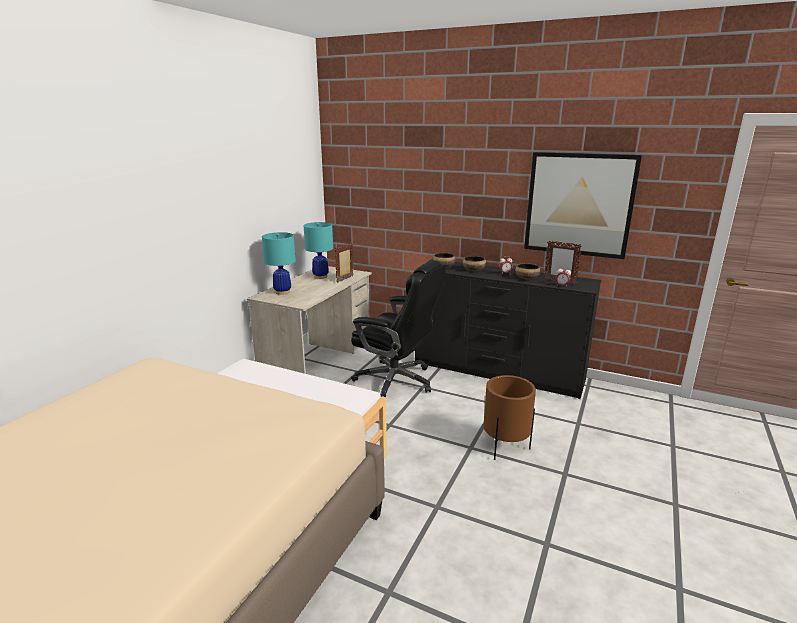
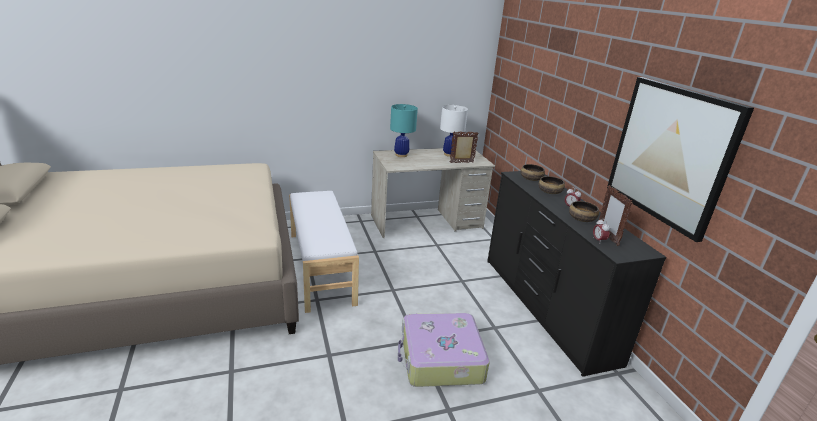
camera: 45 degrees right, 5 degrees up
(320, 276) = (449, 154): turquoise table lamp -> white table lamp
(396, 381) = (450, 266): black office chair -> none
(505, 447) = (440, 359): brown planter -> suitcase

